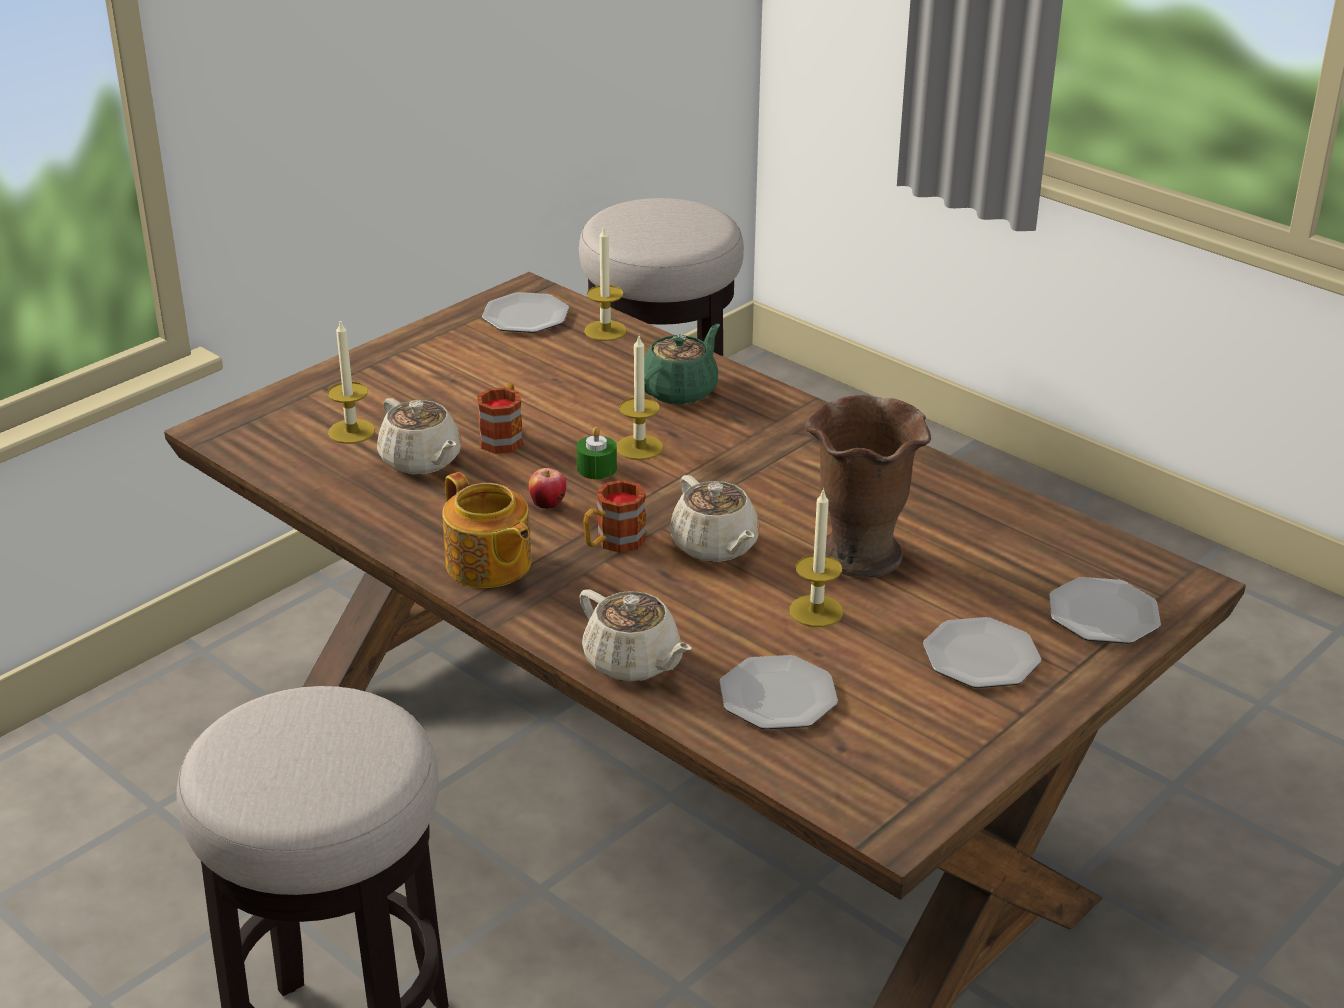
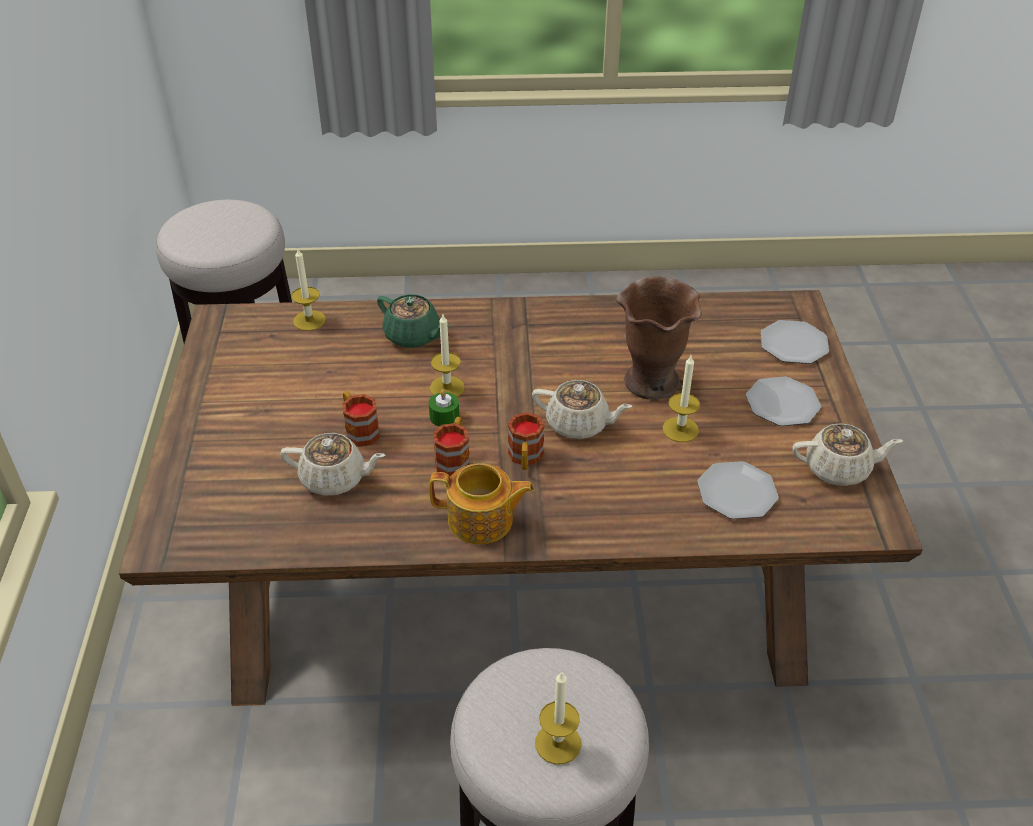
camera: 45 degrees left, 10 degrees up
(351, 431) = (256, 487): candle -> candle (558, 743)
(525, 316) = (243, 338): plate -> none
(548, 505) = (454, 458): apple -> mug
(633, 662) = (646, 525): beige teapot -> beige teapot (839, 469)
(680, 390) = (413, 336): green teapot -> green teapot turned 135 degrees clockwise

